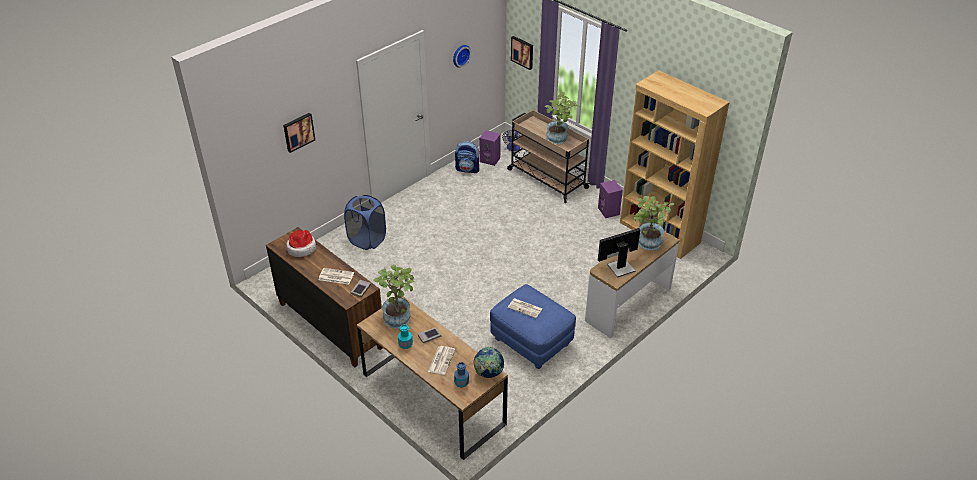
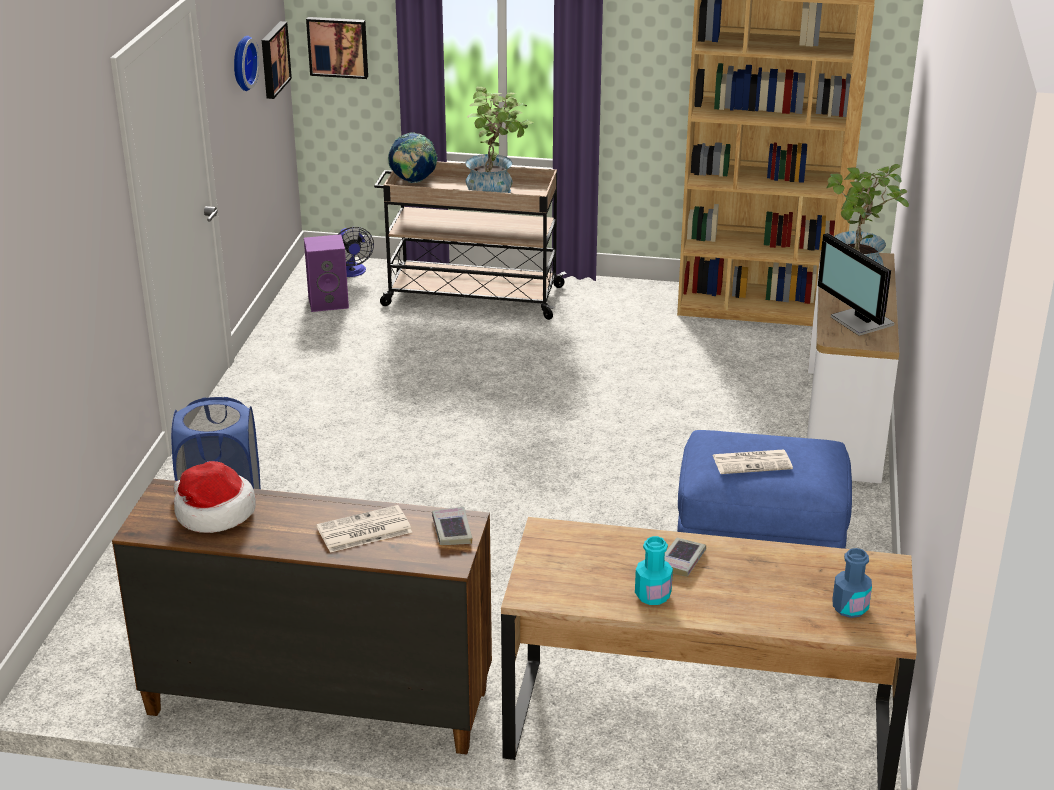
camera: 35 degrees left, 10 degrees down
(298, 131) = (47, 251): picture -> picture (273, 59)
(398, 316) = (571, 554): potted plant -> none
(441, 360) = (760, 589): newspaper -> none
(468, 169) = (302, 330): backpack -> none
(488, 373) = (876, 569): globe -> globe (413, 181)
(609, 211) = (639, 306): purple speaker -> none
(620, 267) = (860, 322): monitor -> monitor turned 60 degrees counterclockwise

